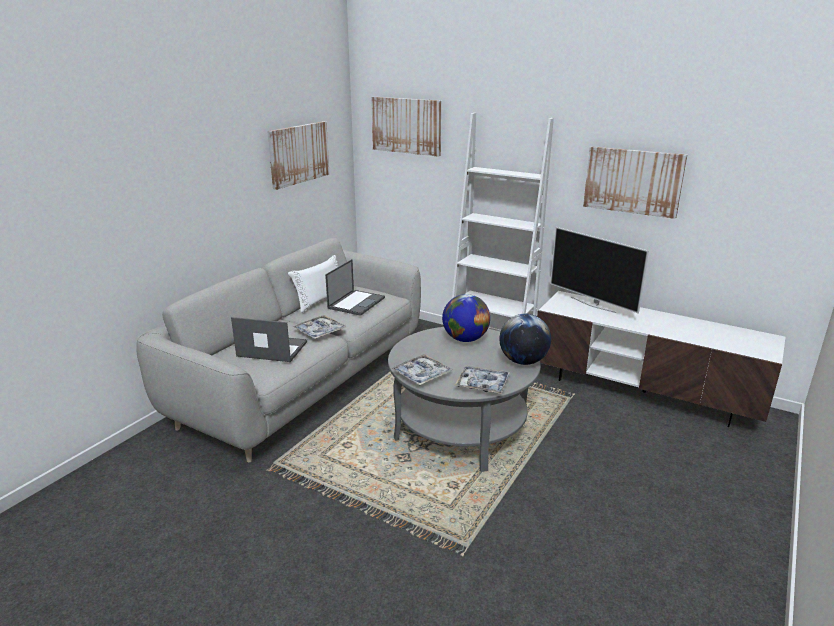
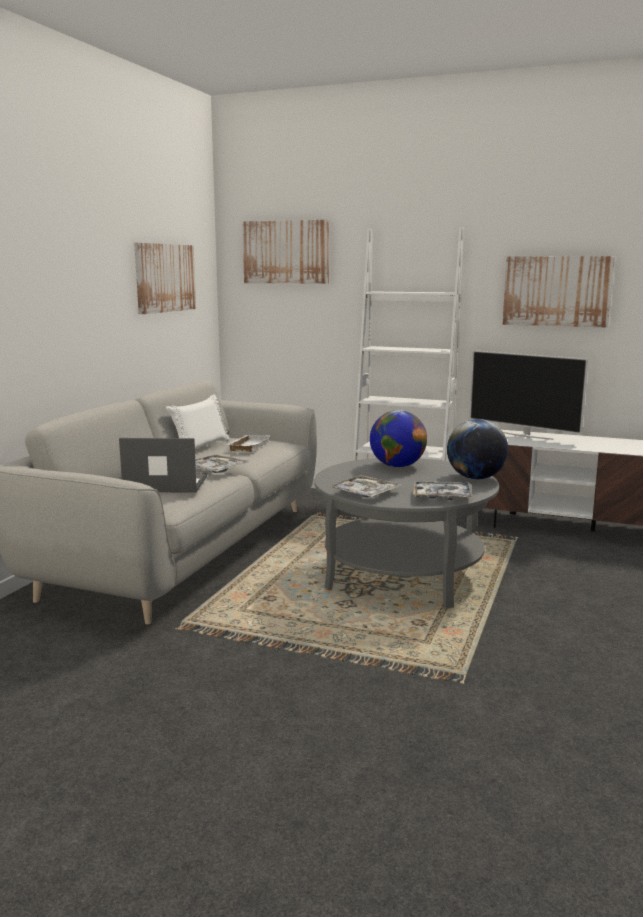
camera: 10 degrees left, 10 degrees down
(356, 302) = (248, 446): laptop -> white tray

